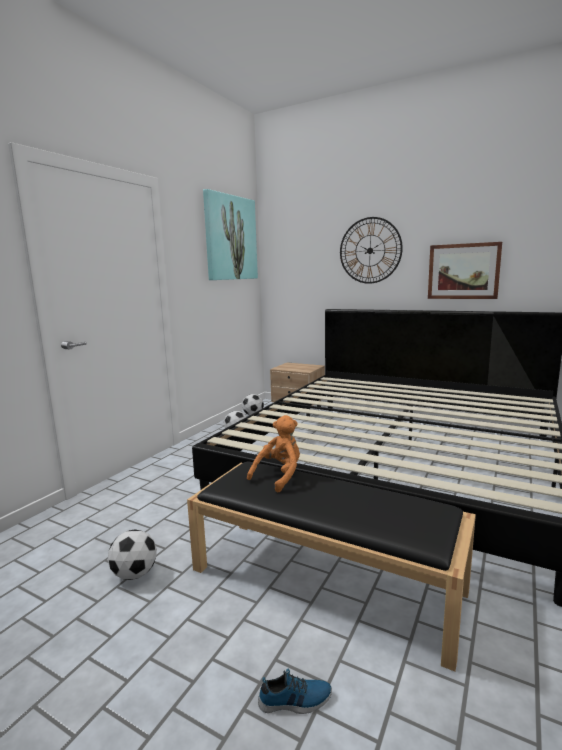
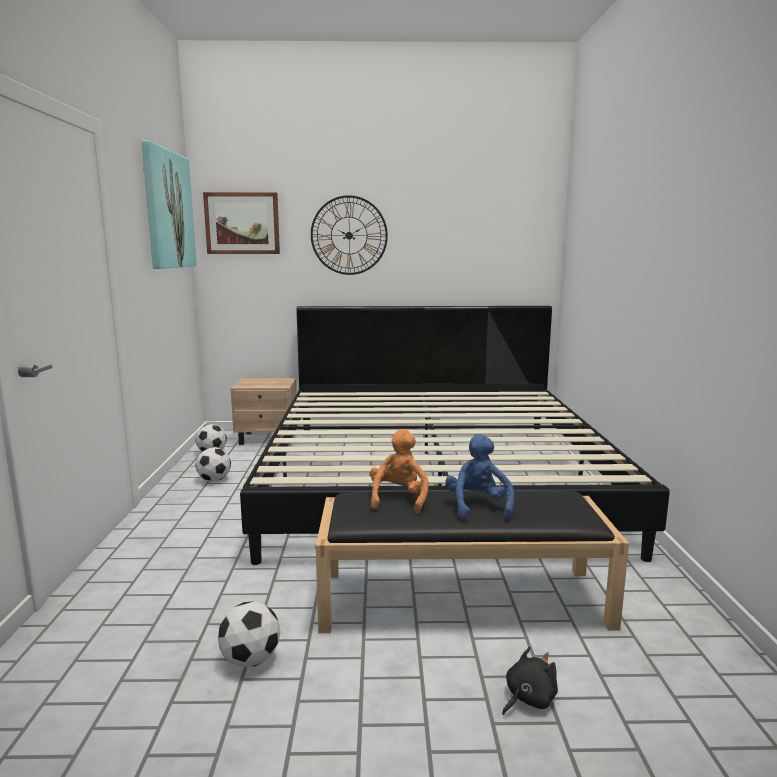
camera: 30 degrees left, 0 degrees up
(295, 701) = (528, 698): shoe -> black plush toy
(336, 498) = (478, 506): none -> blue plush toy
(463, 271) = (454, 263): picture -> picture (242, 223)

